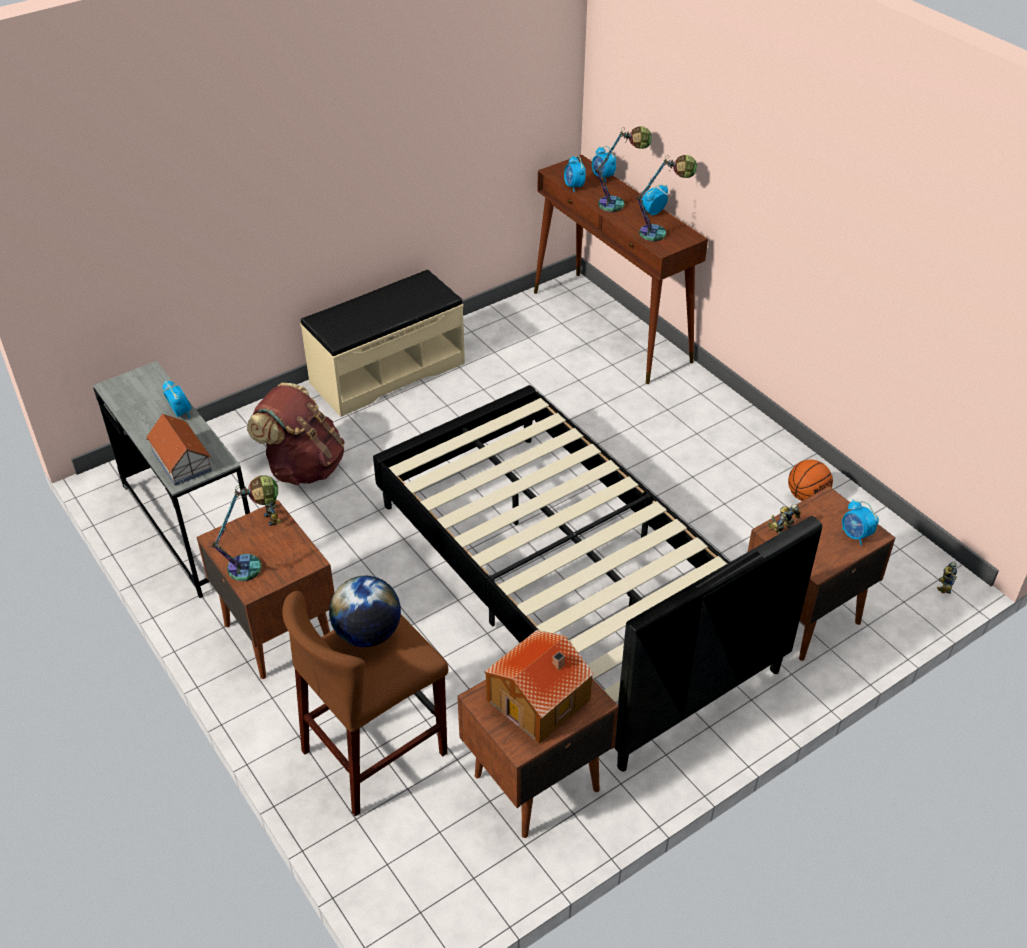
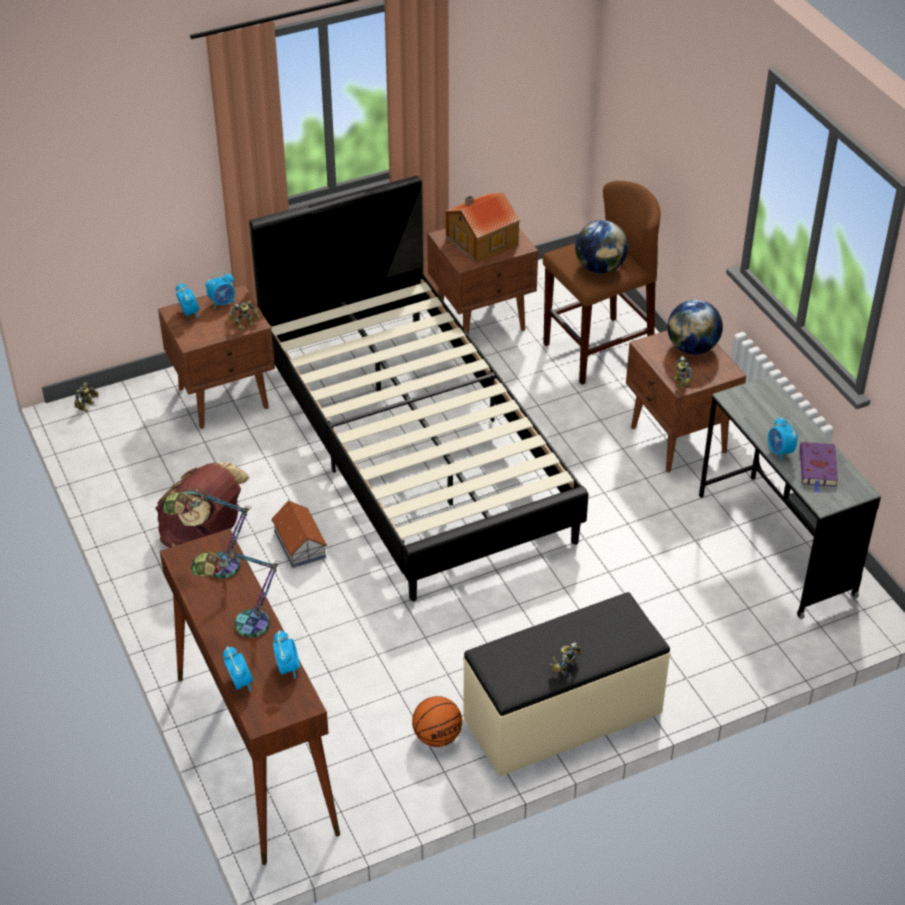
camera: 170 degrees left, 0 degrees up
(146, 401) = (818, 468): none -> purple book
(182, 460) = (767, 403): toy house -> toy house (299, 545)
(254, 565) = (692, 348): table lamp -> globe
(303, 467) = (663, 597): brown backpack -> brown backpack (204, 536)
(383, 297) = (565, 667): none -> toy robot
(652, 213) = (205, 603): alarm clock -> alarm clock (222, 303)
(806, 496) = (152, 498): basketball -> basketball (437, 737)

